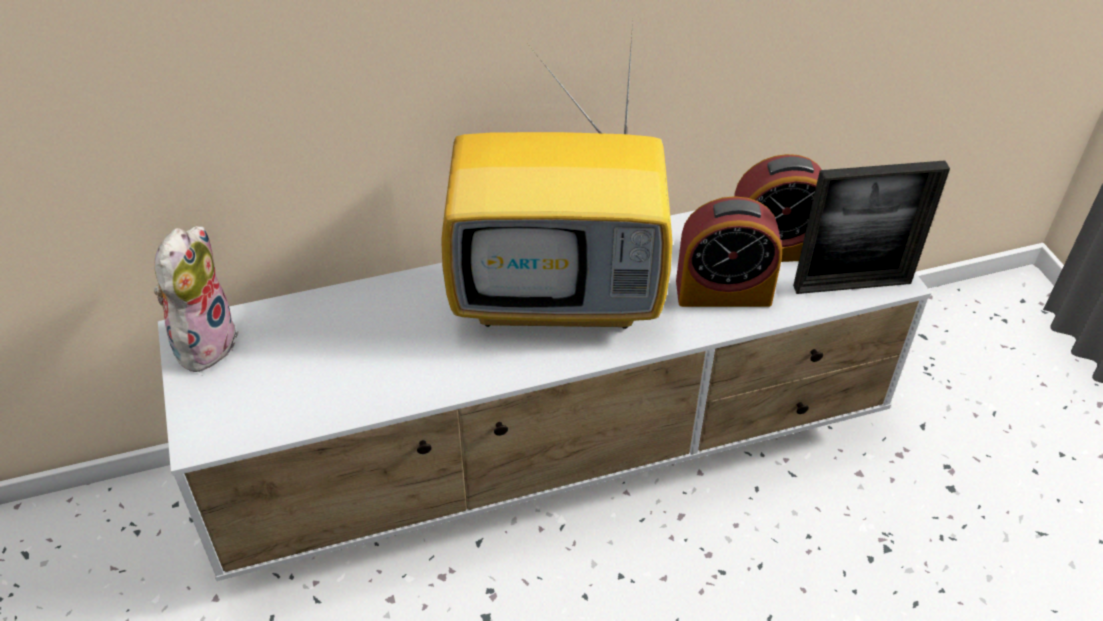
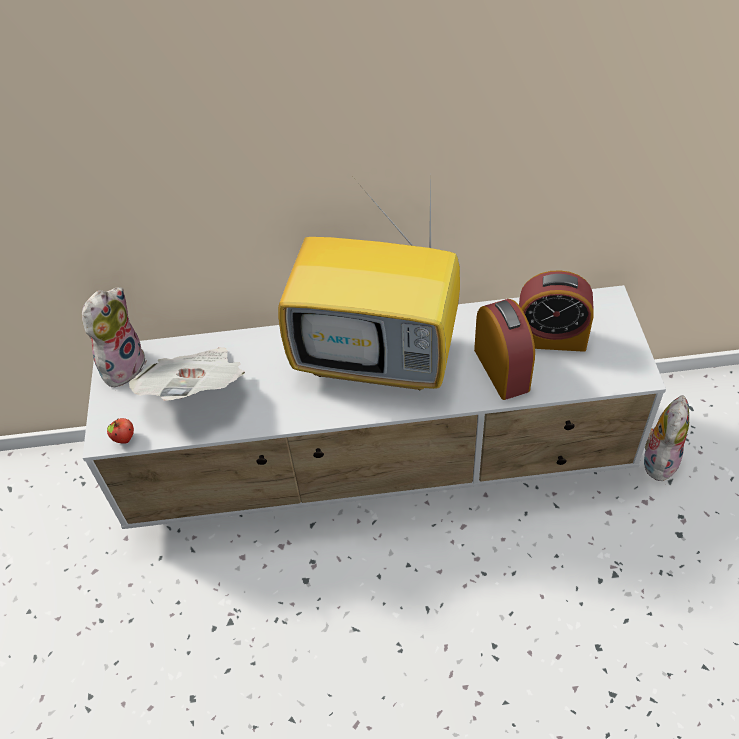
camera: 15 degrees right, 5 degrees up
(229, 439) = (125, 440): none -> apple
(320, 362) = (197, 390): none -> newspaper
(723, 292) = (501, 369): alarm clock -> alarm clock turned 120 degrees counterclockwise
(852, 284) = (604, 375): picture frame -> none
(901, 401) = (658, 459): none -> plush toy

